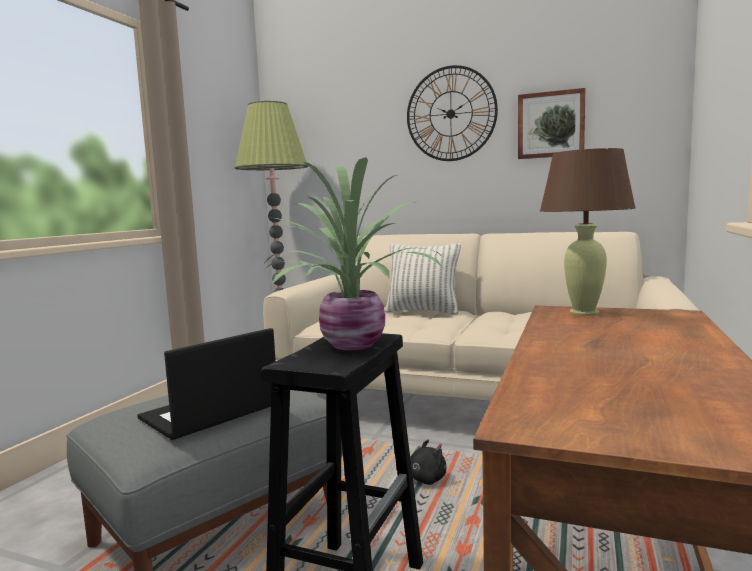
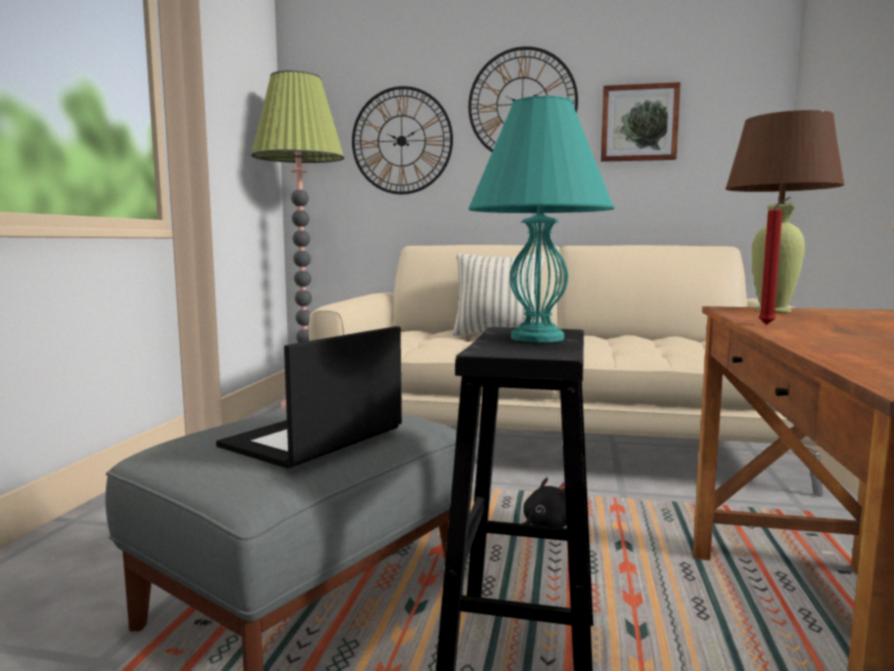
camera: 10 degrees left, 0 degrees up
(350, 345) = (535, 338): potted plant -> turquoise table lamp
(355, 148) = (401, 141): none -> wall clock
(544, 334) = (769, 324): none -> red candle

